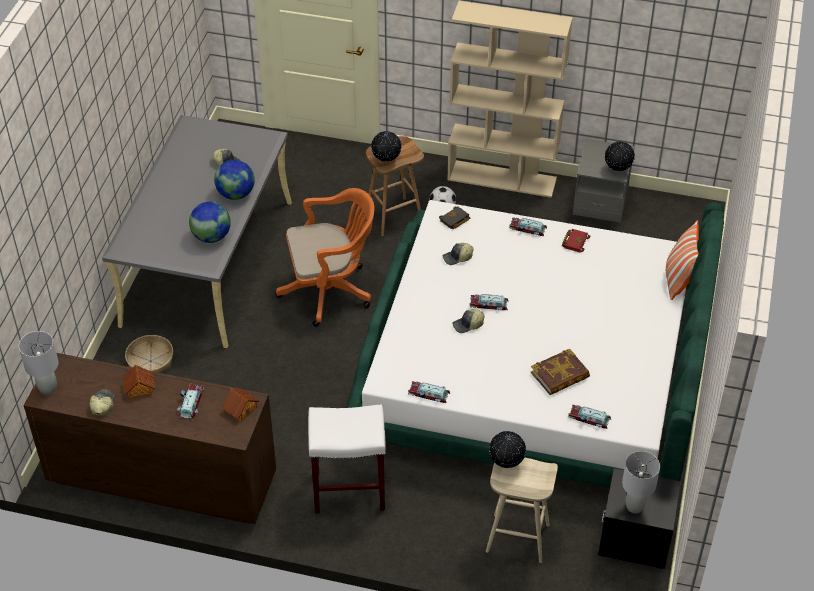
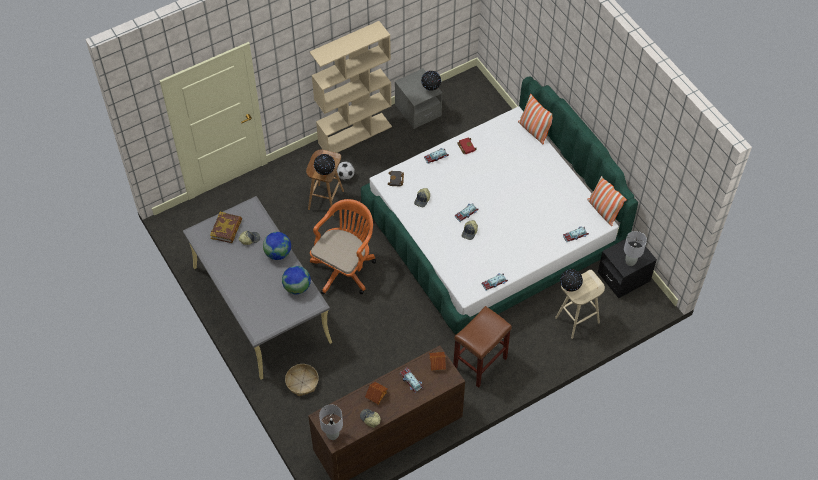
camera: 45 degrees left, 10 degrees up
(350, 490) = (480, 362): white stool -> brown stool
(560, 375) = (539, 224): book -> book (226, 229)
(659, 419) = (603, 210): none -> pillow

